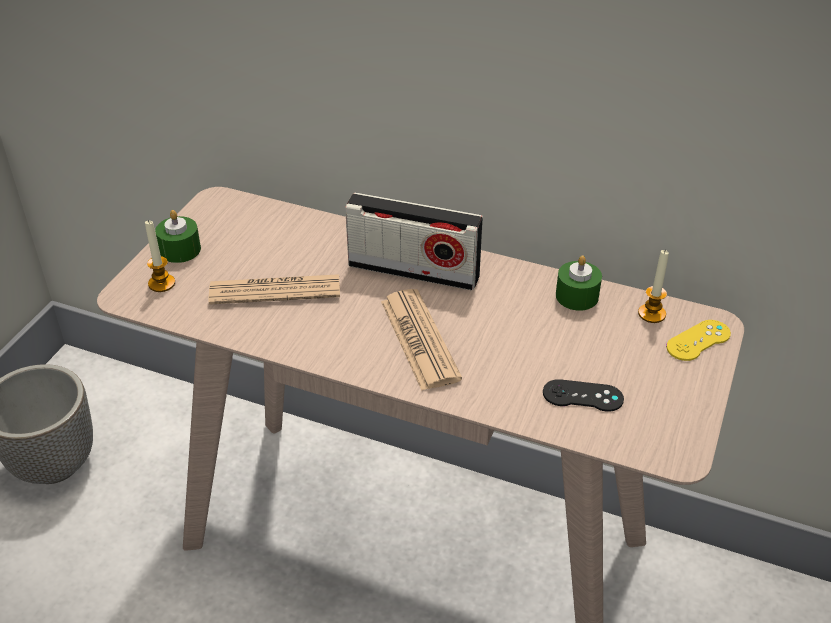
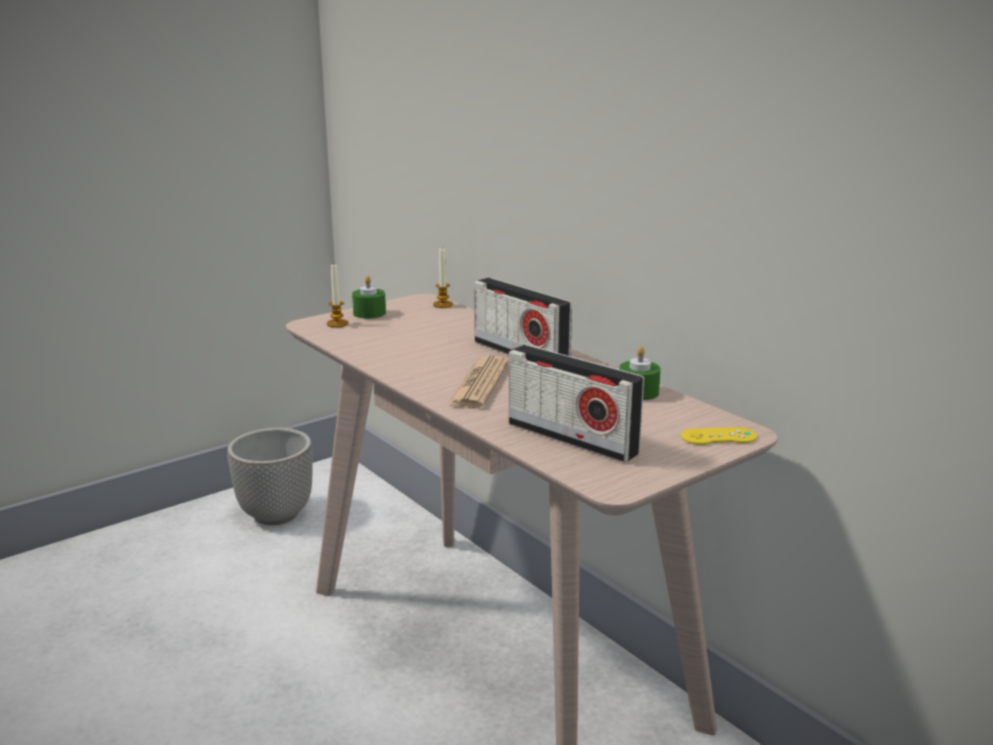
camera: 30 degrees right, 20 degrees down
(275, 290) = (407, 341): newspaper -> none
(583, 396) = (572, 438): black game controller -> radio
(651, 314) = (694, 414): candle -> candle (443, 305)

